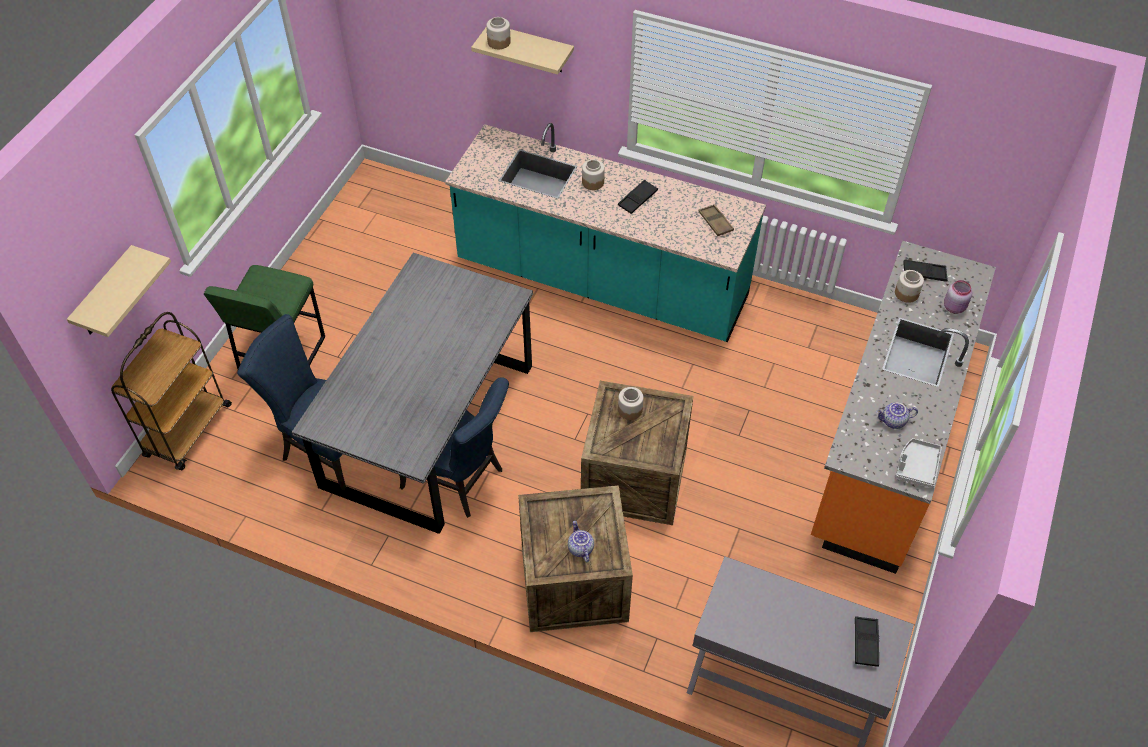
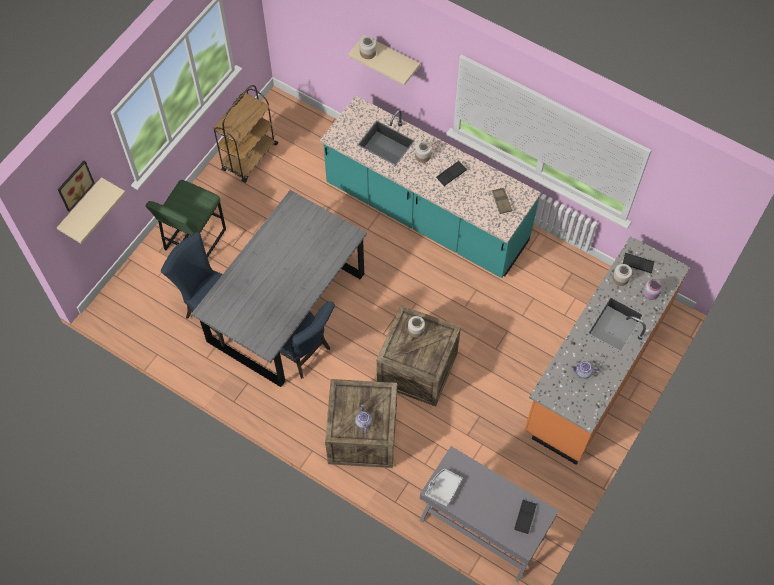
camera: 10 degrees right, 10 degrees up
(88, 248) = (74, 184): none -> picture
(187, 432) = (125, 287): brown cart -> brown cart (249, 158)
(916, 466) = (589, 407): grey tray -> grey tray (443, 488)

